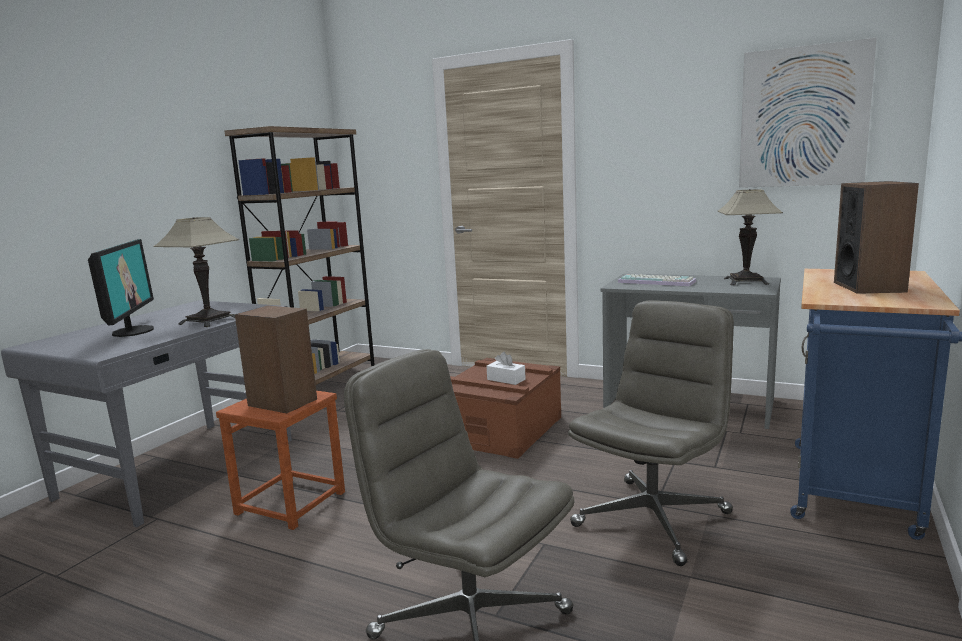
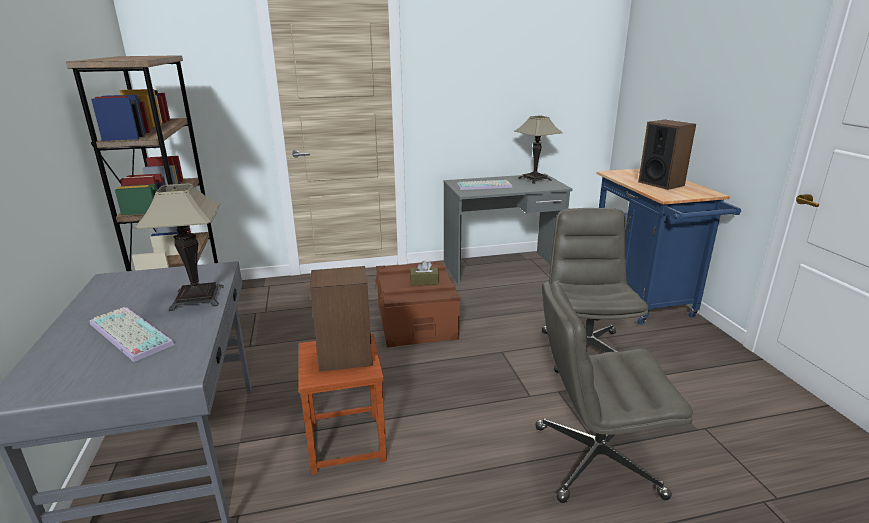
camera: 40 degrees left, 10 degrees up
(132, 331) = (128, 334): monitor -> keyboard
(506, 379) = (424, 281): white tissue box -> brown tissue box
(803, 117) = (559, 65): picture -> none

